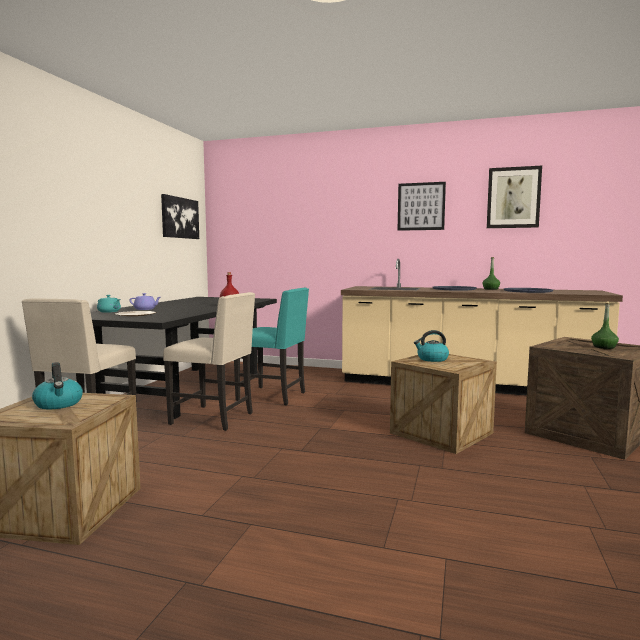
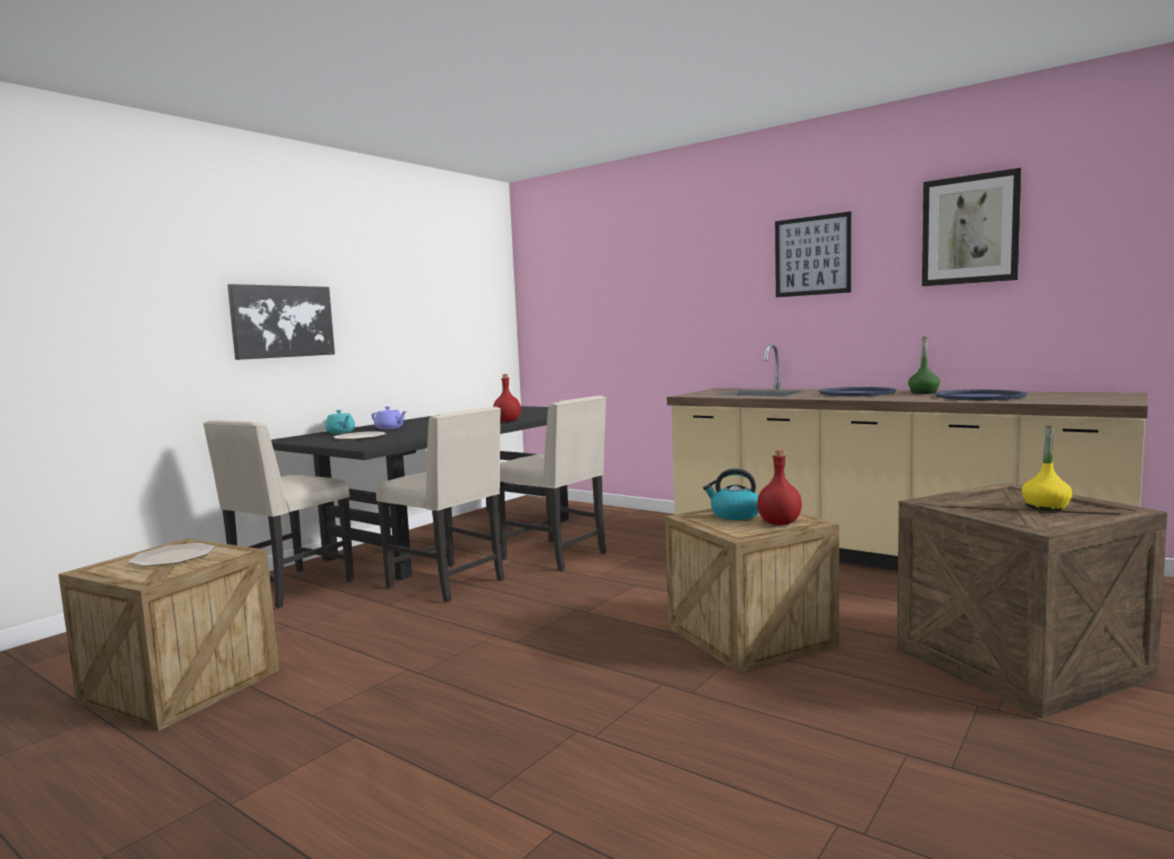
camera: 20 degrees right, 0 degrees up
(59, 404) = (173, 557): kettle -> plate
(179, 218) = (467, 296): picture -> picture (282, 321)
(273, 396) = (557, 556): turquoise chair -> beige chair
(464, 362) = (779, 523): none -> red bottle
(604, 347) = (1045, 507): green bottle -> yellow bottle

